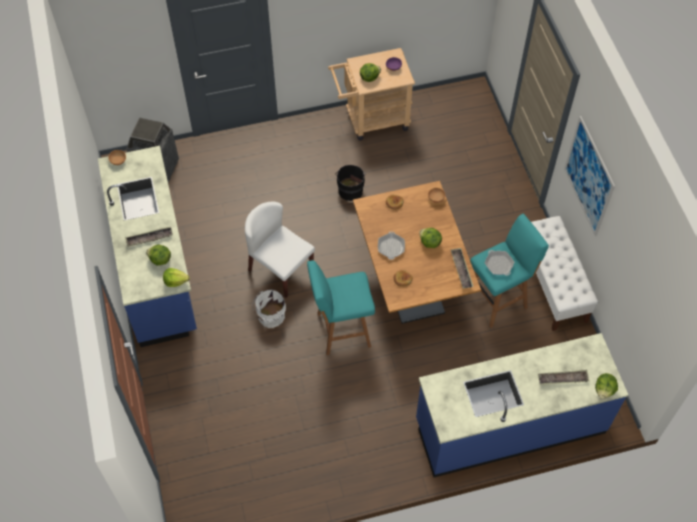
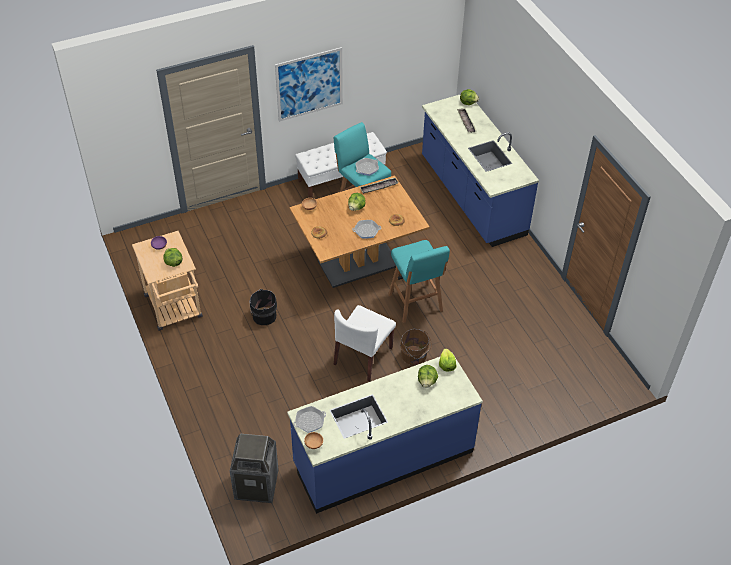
camera: 100 degrees left, 10 degrees down
(143, 160) = (310, 421): none -> frying pan
(149, 238) = (404, 395): tray -> none
(270, 316) = (414, 356): white bucket -> brown bucket

